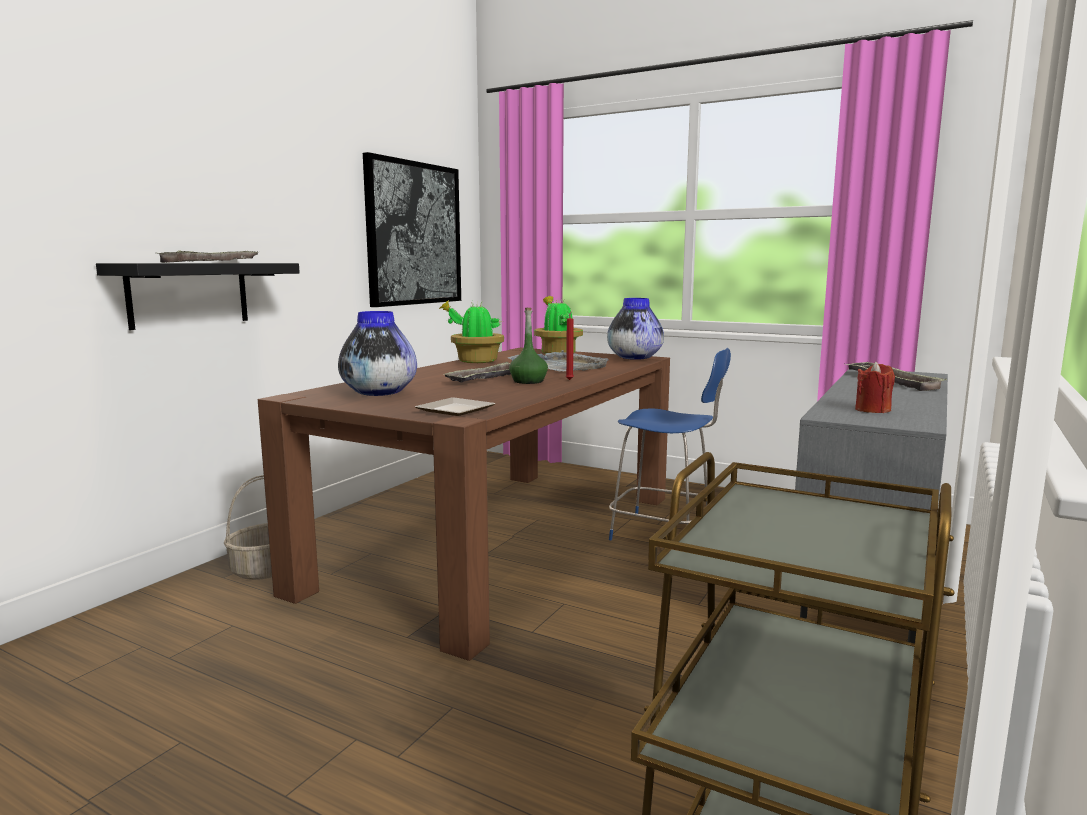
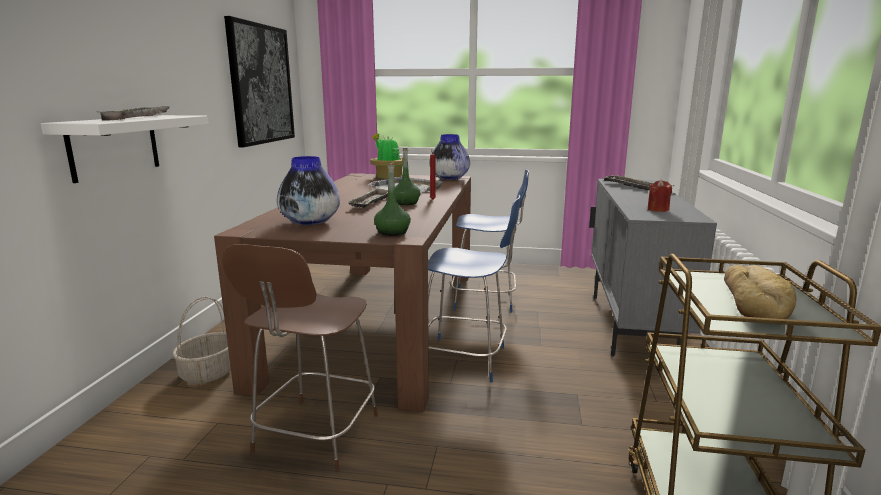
camera: 20 degrees left, 5 degrees up
(189, 294) = (114, 146): black shelf -> white shelf
(320, 662) = (315, 436): none -> brown chair
(452, 410) = (392, 232): plate -> green bottle
(475, 361) = (338, 188): potted plant -> none
(577, 606) = (467, 360): none -> blue chair
(809, 540) = (754, 302): none -> bread

